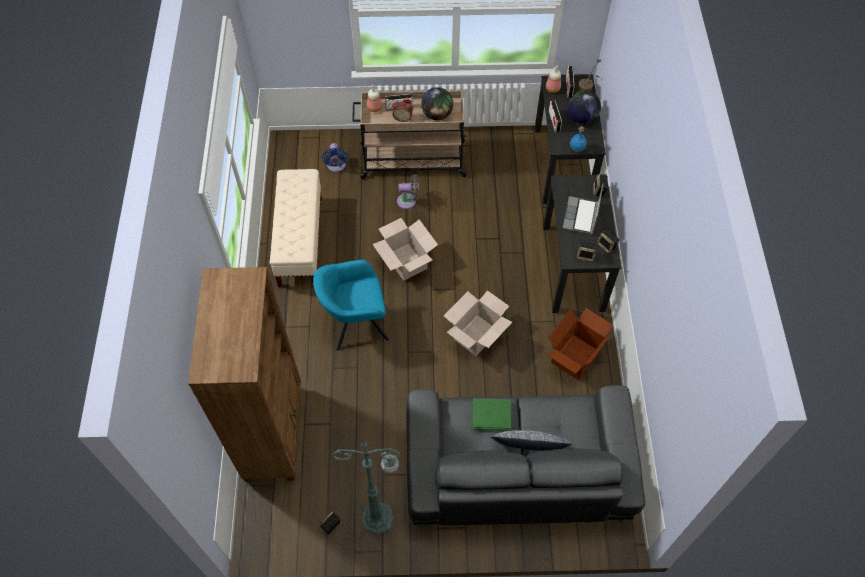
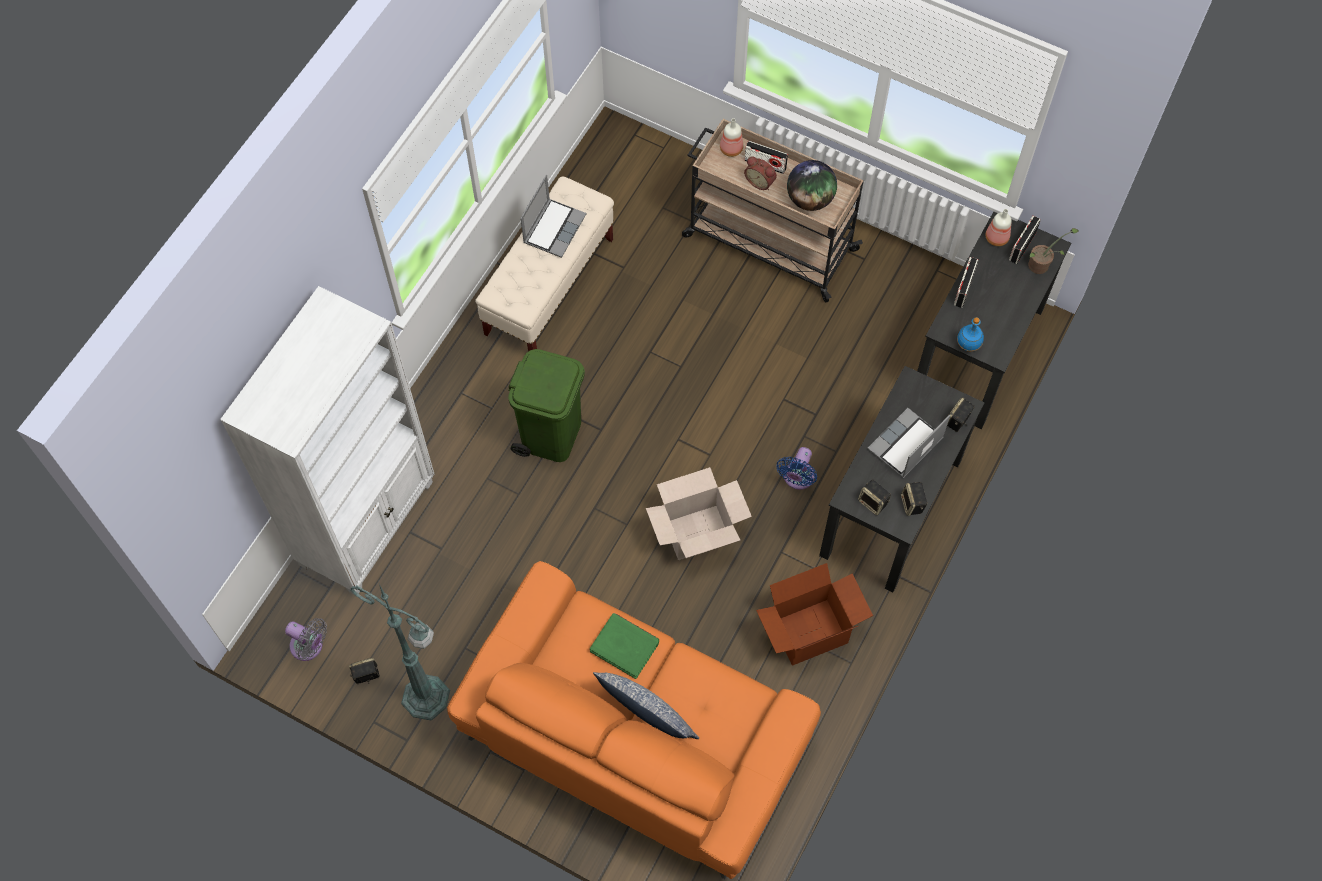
camera: 30 degrees right, 5 degrees up
(274, 432) = (368, 522): brown bookcase -> white bookcase
(293, 200) = (554, 228): none -> laptop
(336, 166) = (660, 202): blue fan -> blue fan (797, 478)
(355, 323) = (551, 433): turquoise armchair -> green trash can
(406, 262) = (669, 384): cardboard box -> none
(408, 201) = (726, 300): grey fan -> grey fan (309, 647)
(516, 469) = (634, 735): grey sofa -> orange sofa
(581, 118) = (1007, 302): globe -> none

